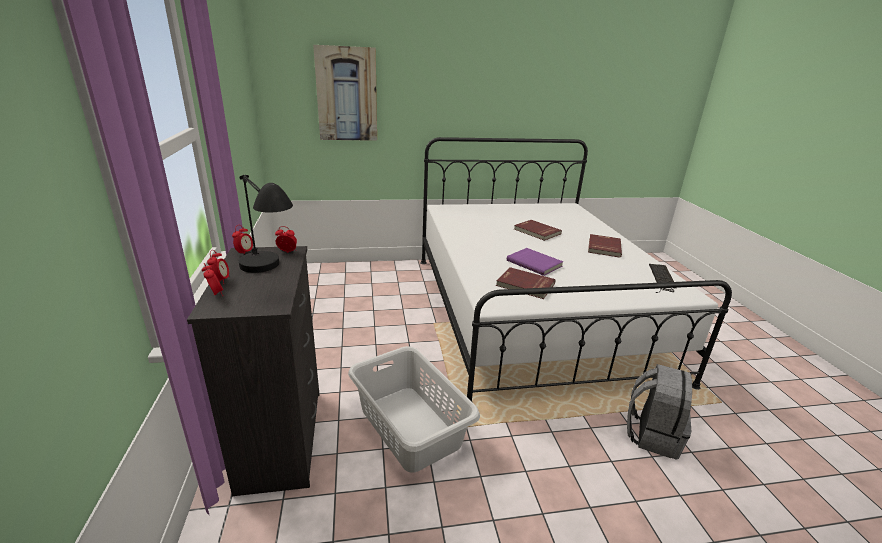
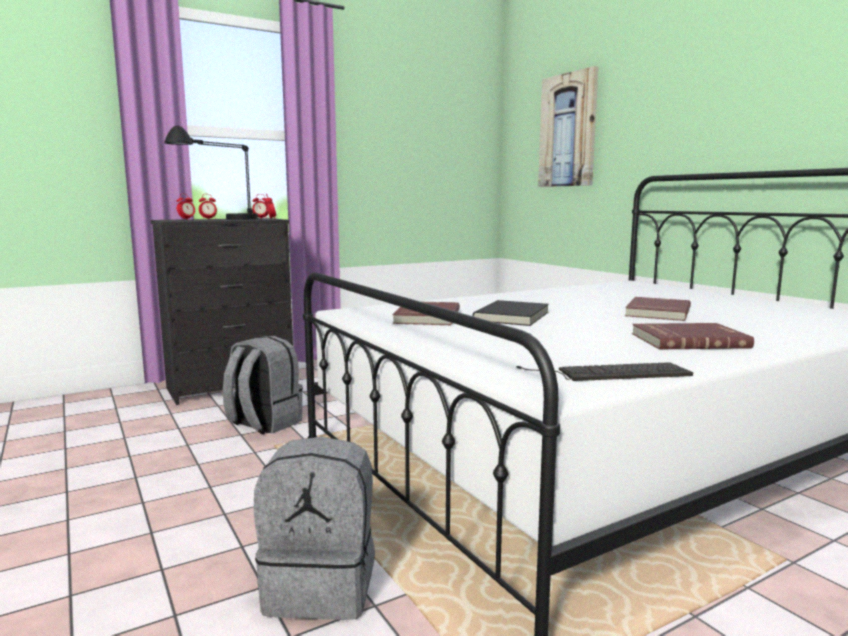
camera: 70 degrees right, 15 degrees down
(409, 427) = (263, 423): grey laundry basket -> grey backpack
(534, 263) = (513, 316): purple book -> black book

